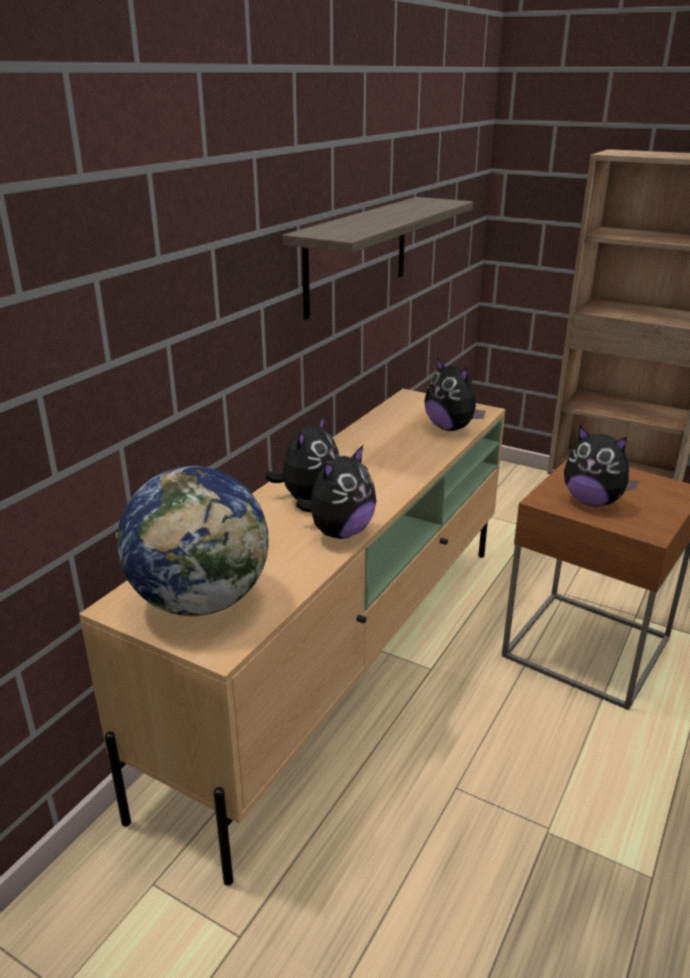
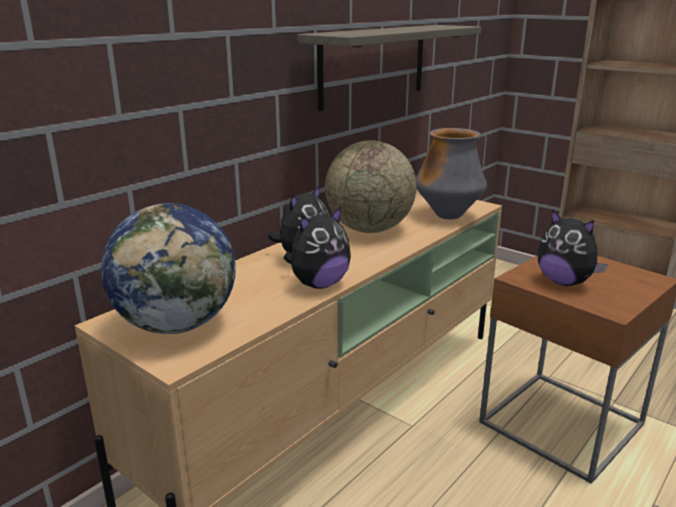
camera: 10 degrees right, 5 degrees down
(369, 453) = (369, 229): none -> globe
(451, 428) = (448, 216): plush toy -> vase

